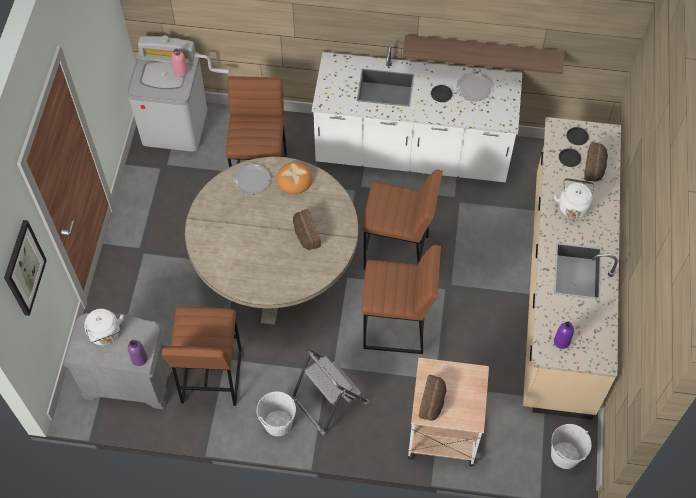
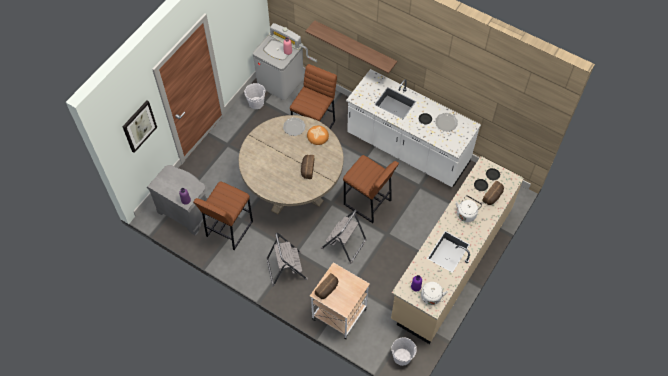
camera: 25 degrees right, 0 degrees up
(105, 334) = (175, 180): white kettle -> white kettle (431, 298)
(278, 423) = (252, 269): white bucket -> white bucket (256, 103)
(397, 327) = (345, 245): brown stool -> grey step ladder
(482, 52) = (459, 103): shelf -> shelf (355, 46)

